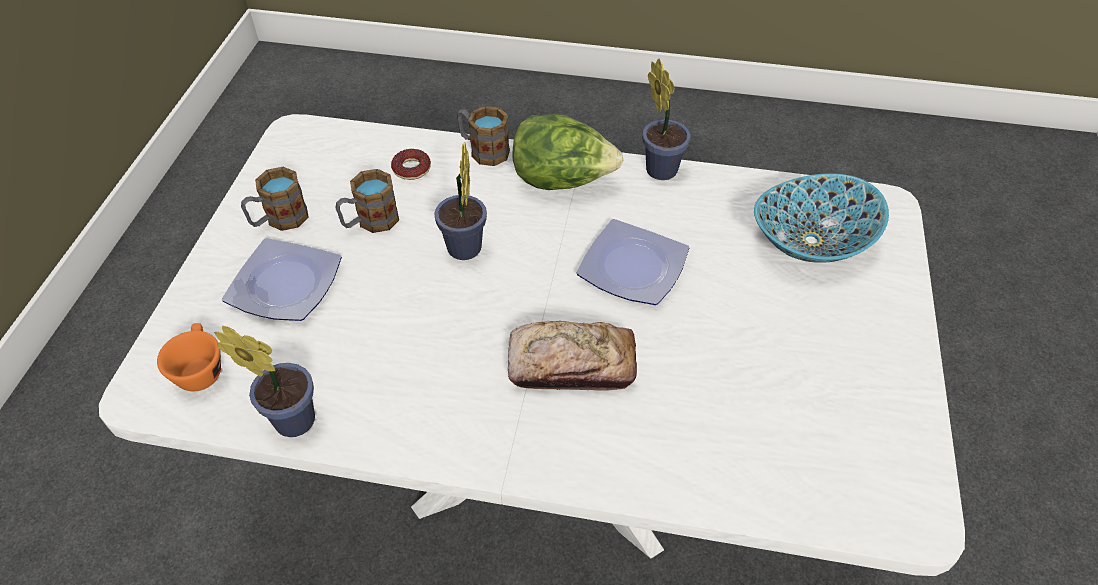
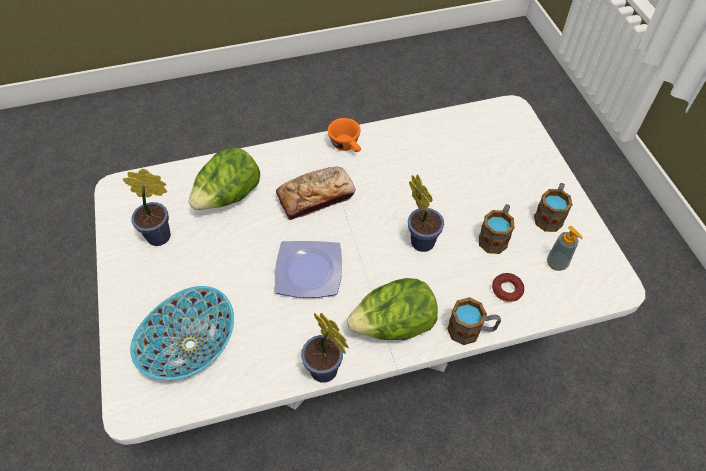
camera: 155 degrees right, 5 degrees up
(200, 369) = (498, 127): orange cup -> orange cup (347, 146)
(284, 283) = (504, 180): plate -> none
(290, 418) = (435, 124): potted plant -> potted plant (162, 236)
(331, 172) = (557, 263): none -> soap dispenser
(712, 420) = (229, 197): none -> lettuce

